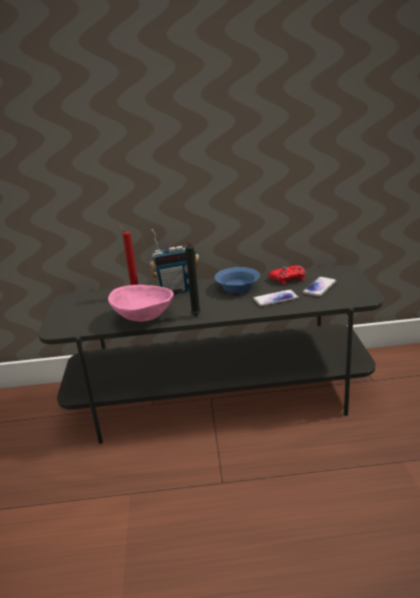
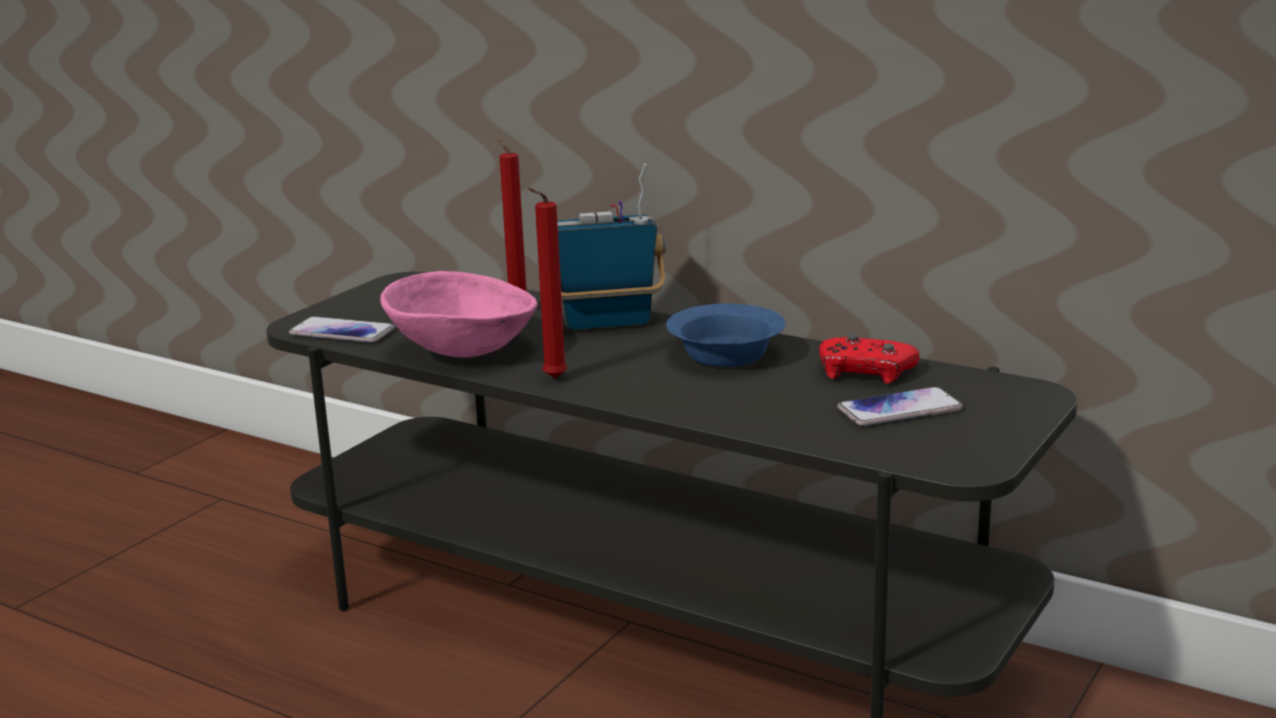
camera: 35 degrees right, 5 degrees down
(177, 290) = (607, 323): radio -> radio turned 150 degrees clockwise
(195, 316) = (551, 379): black candle -> red candle
(275, 299) = (760, 400): phone -> phone (342, 332)

